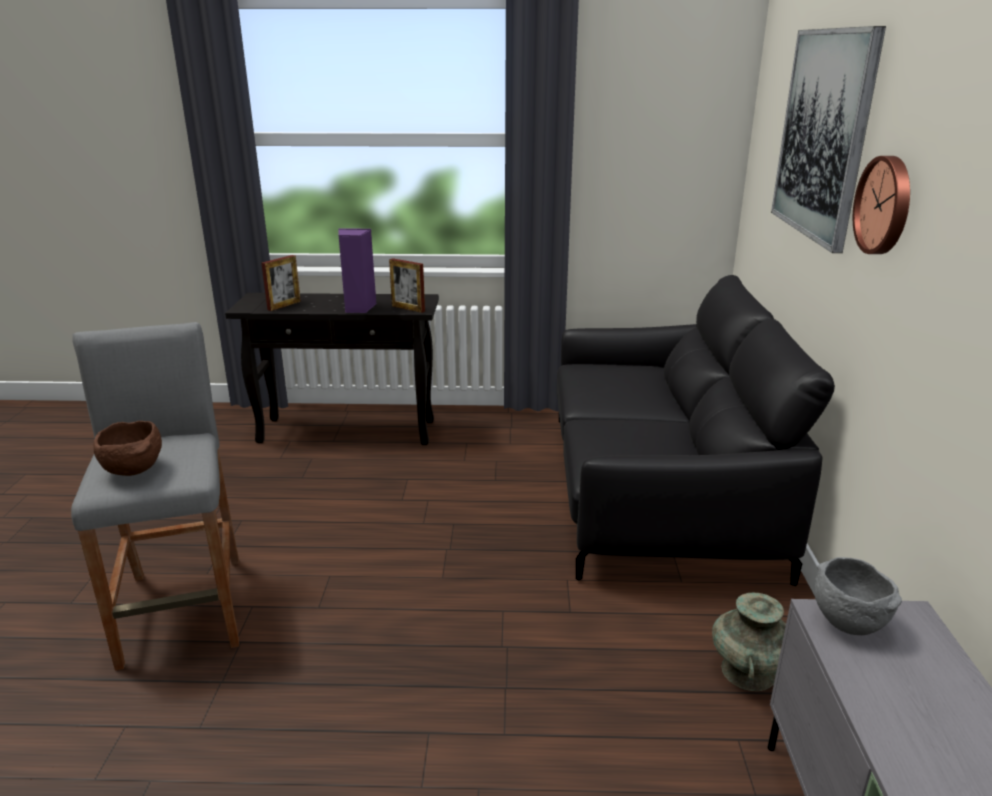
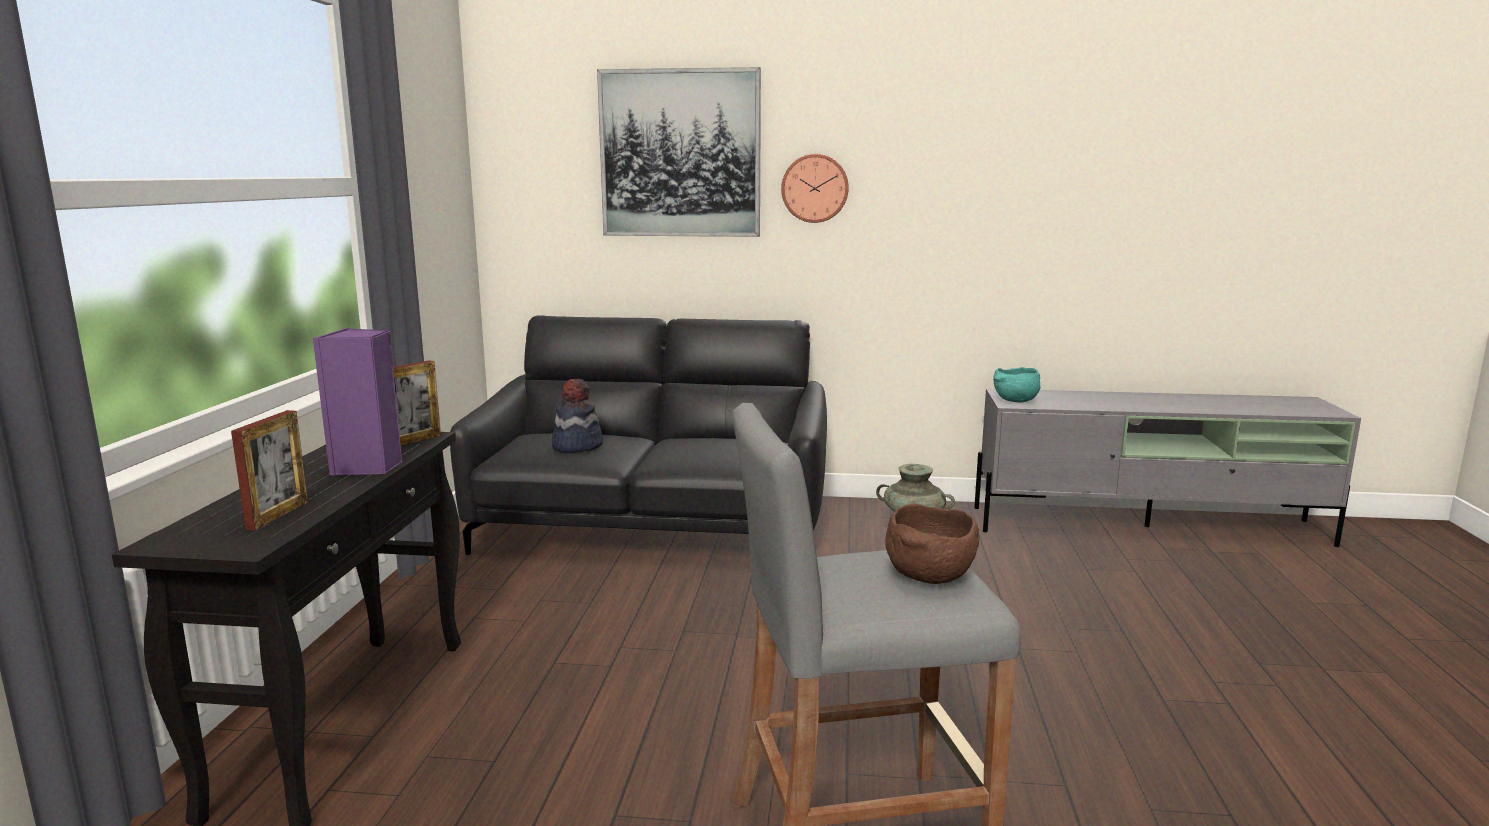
camera: 85 degrees left, 10 degrees down
(284, 305) = (278, 515): picture frame -> picture frame turned 60 degrees clockwise
(611, 384) = (576, 446): none -> hat
(845, 621) = (1015, 401): grey bowl -> turquoise bowl

